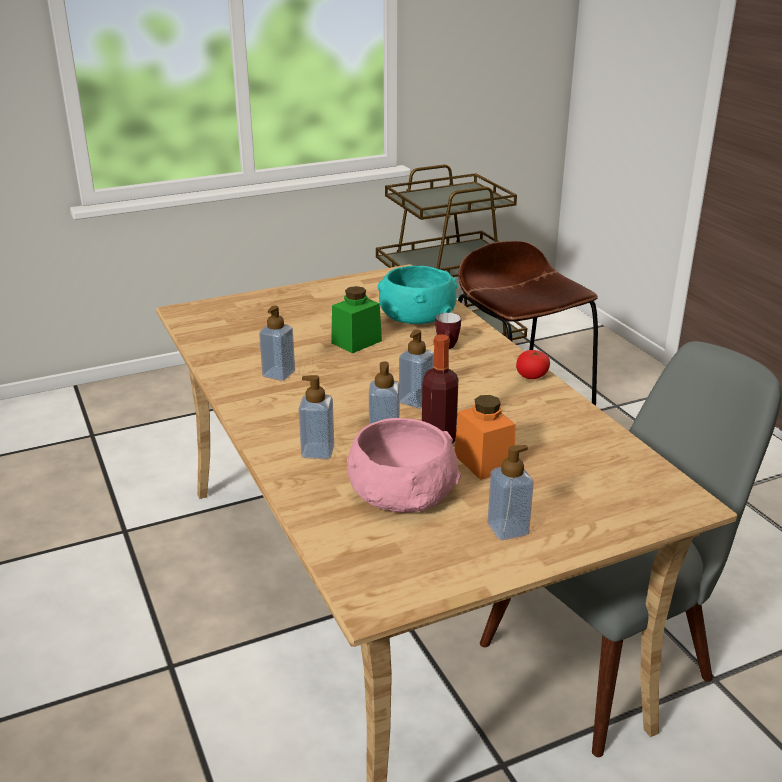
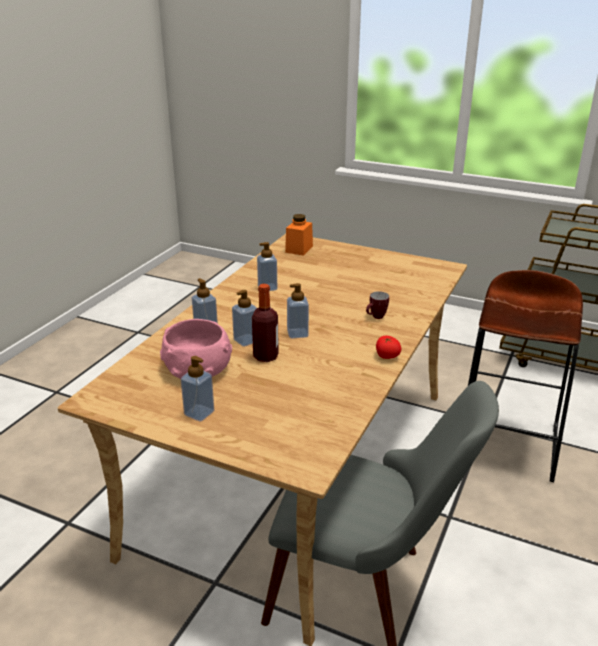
camera: 50 degrees right, 0 degrees up
(356, 342) = (336, 291): green jar -> none
(416, 317) = (398, 293): turquoise bowl -> none
(483, 462) = (260, 379): orange jar -> orange jar (299, 249)

